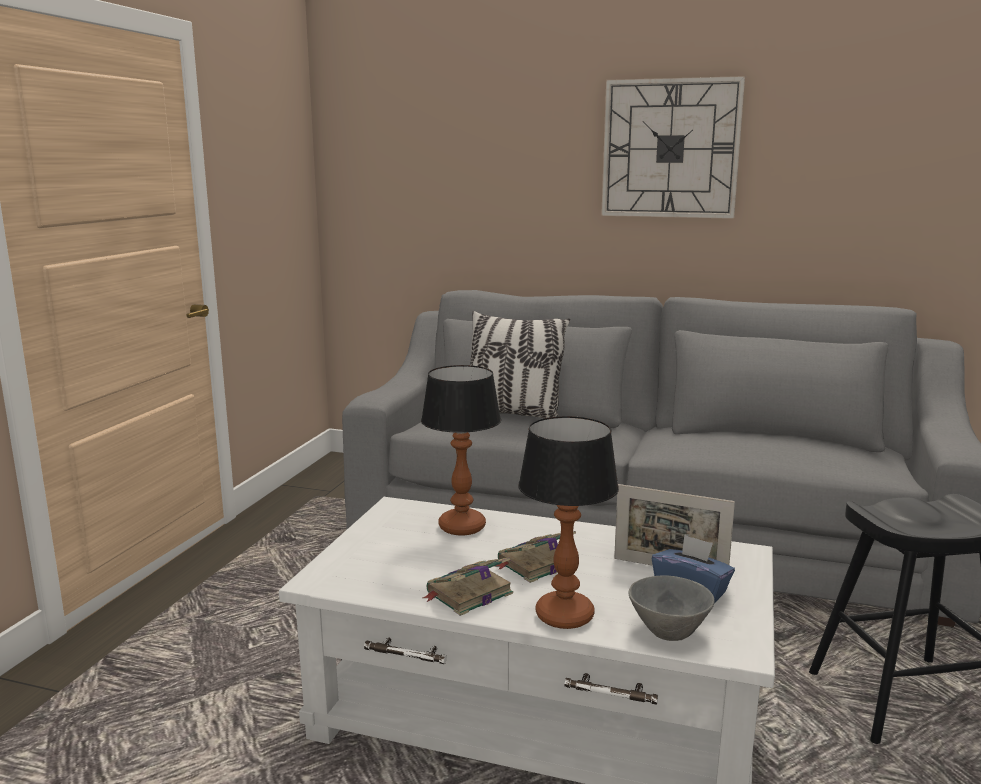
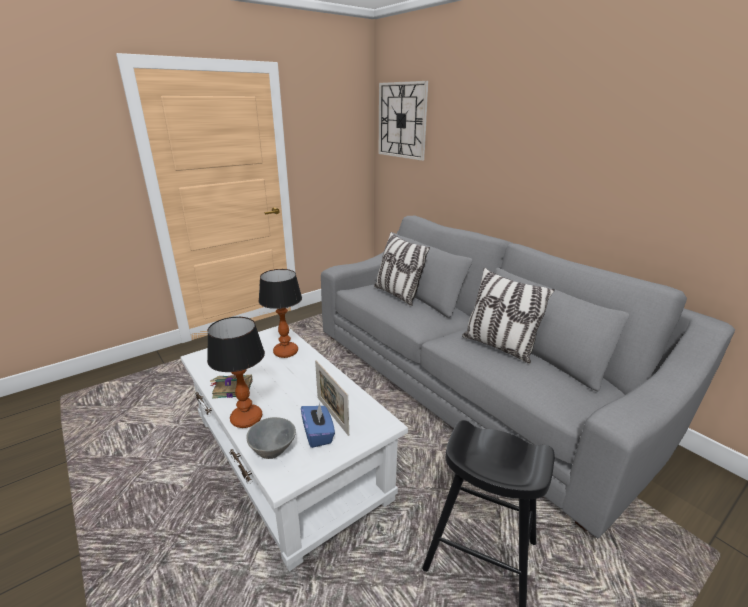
camera: 35 degrees right, 10 degrees up
(536, 564) = (281, 385): book -> none
(670, 149) = (544, 138): wall clock -> wall clock (402, 120)
(737, 435) = (498, 346): none -> pillow

